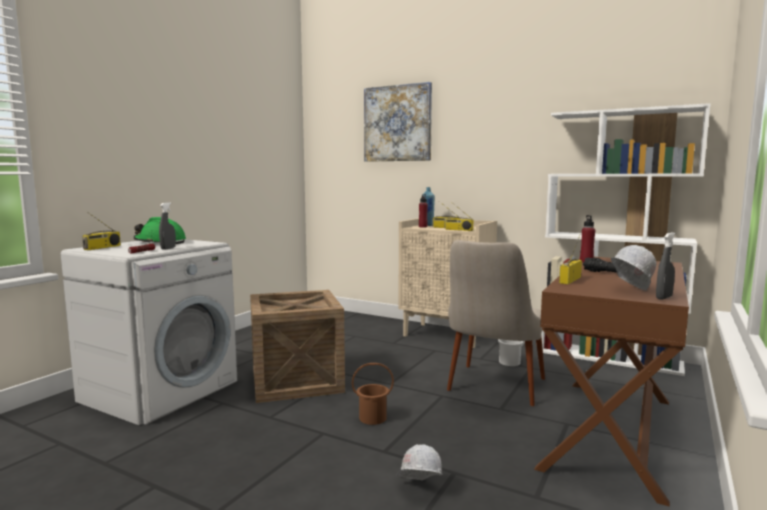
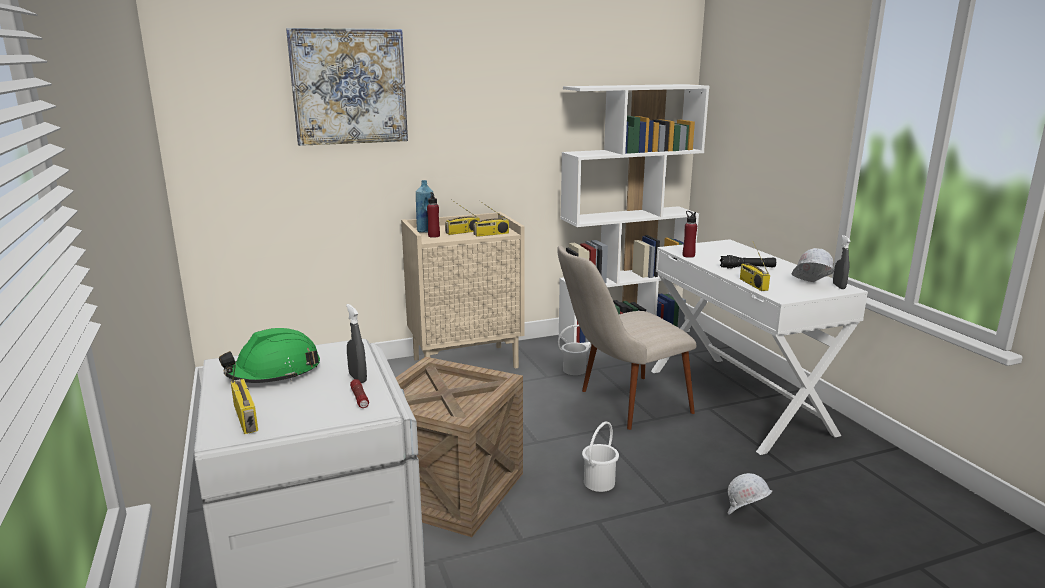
camera: 50 degrees left, 10 degrees up
(372, 418) = (598, 482): brown bucket -> white bucket
(492, 391) = (619, 405): beige chair -> beige chair turned 90 degrees clockwise
(611, 432) = (738, 400): brown desk -> white desk

